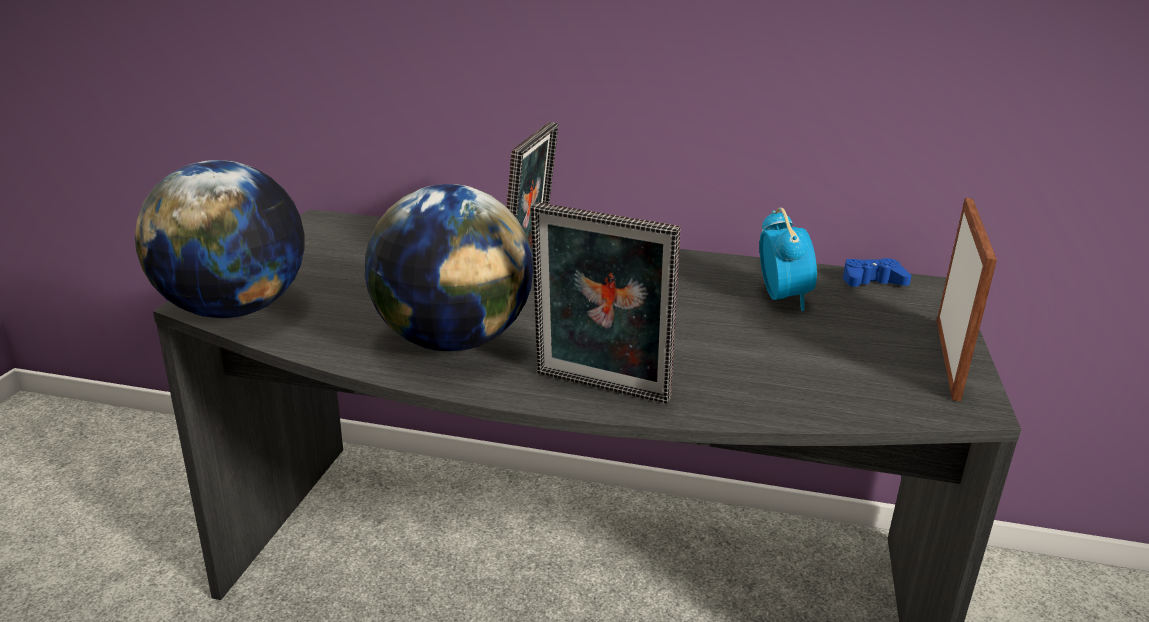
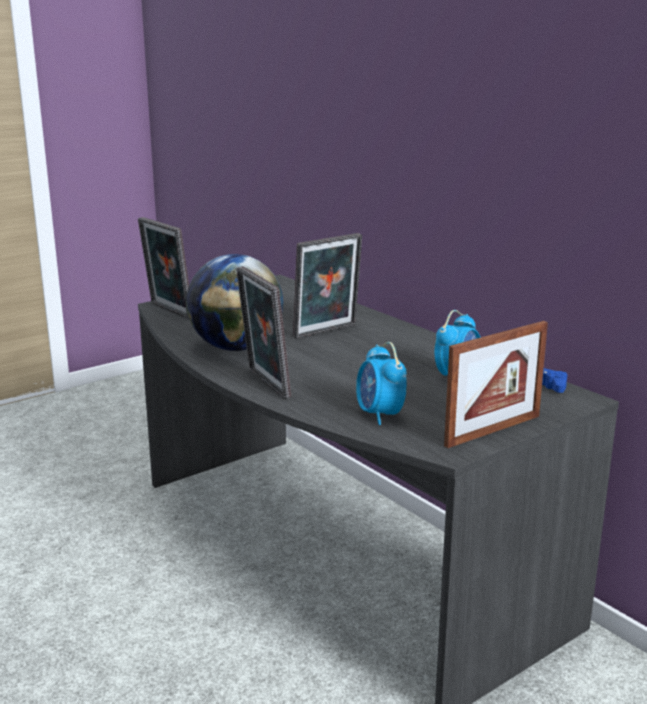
camera: 40 degrees right, 5 degrees down
(234, 310) = (168, 311): globe -> picture frame
(813, 383) = (379, 415): none -> alarm clock

